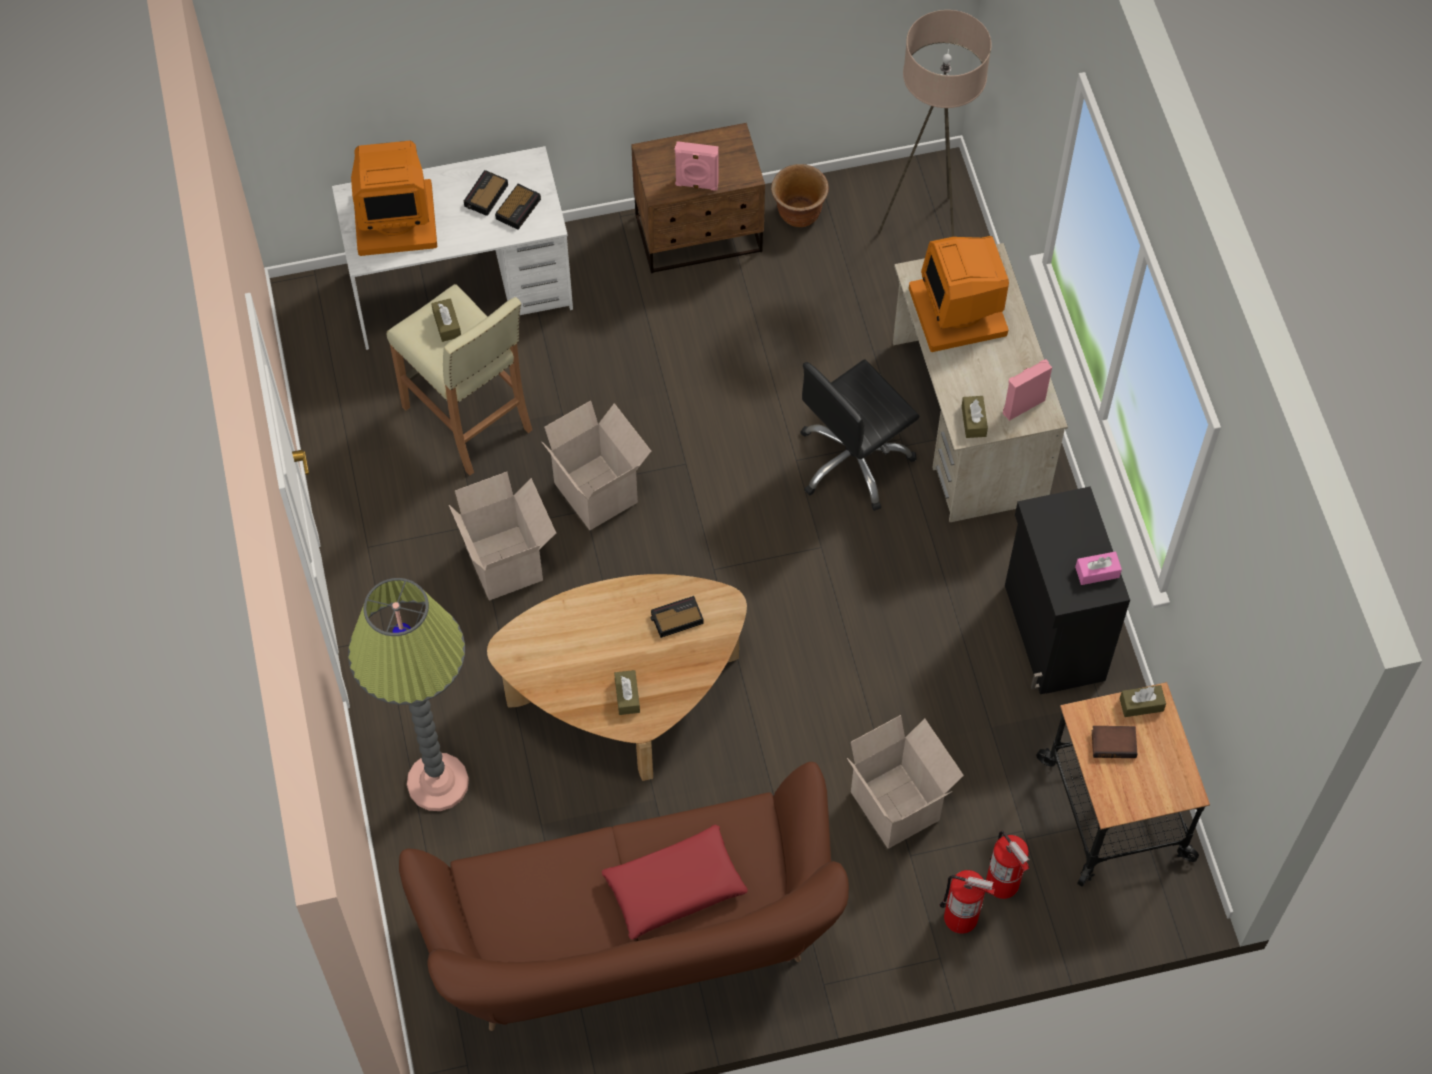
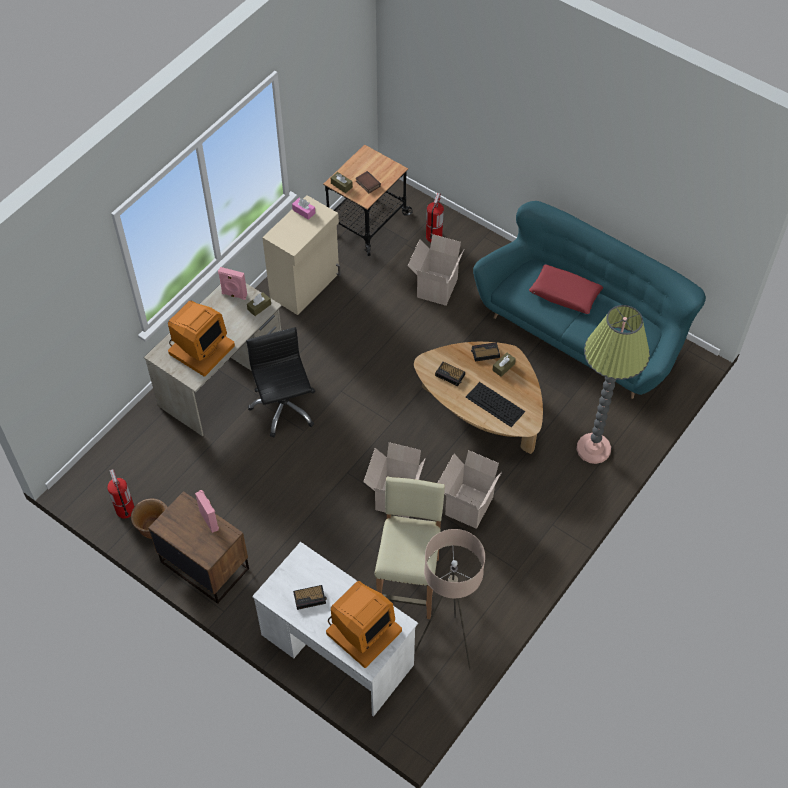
camera: 130 degrees left, 5 degrees down
(395, 218) = (363, 631): monitor -> monitor turned 90 degrees clockwise
(447, 324) = (404, 552): brown tissue box -> none
(519, 208) = (304, 576): alarm clock -> alarm clock (485, 353)
(578, 637) = (495, 404): none -> keyboard
(633, 941) = (582, 332): brown sofa -> turquoise sofa
(854, 461) = (284, 408): black office chair -> black office chair turned 120 degrees counterclockwise
(926, 231) = (119, 467): beige floor lamp -> beige floor lamp (447, 645)
(961, 917) = (461, 240): fire extinguisher -> fire extinguisher (125, 510)
(1052, 634) = (306, 285): black cabinet -> beige cabinet

